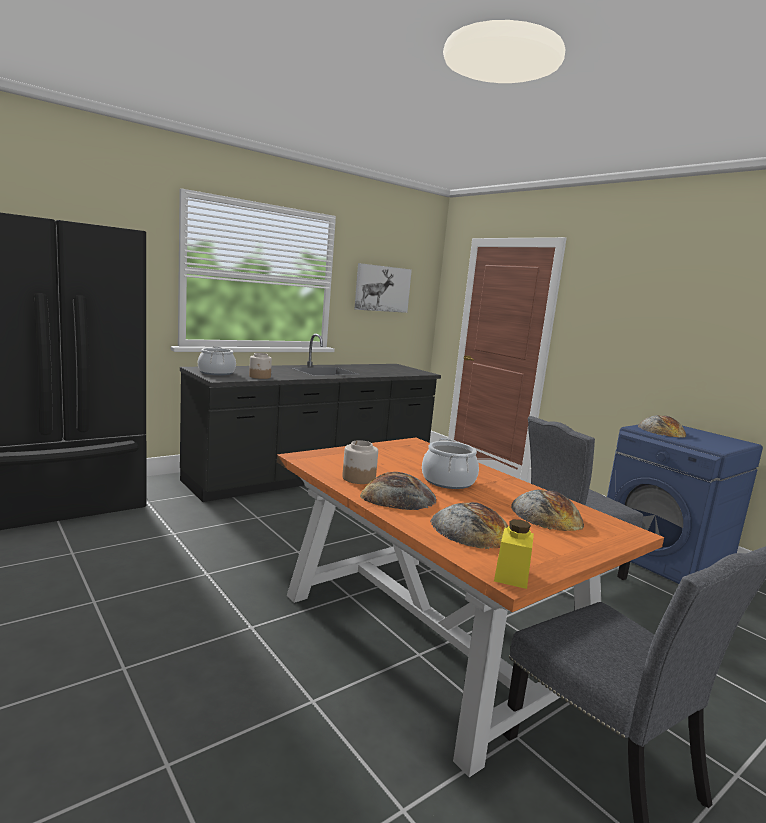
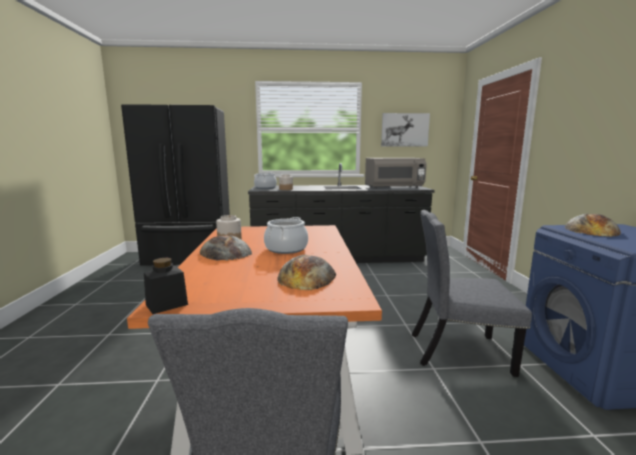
camera: 35 degrees right, 0 degrees up
(391, 372) = (394, 188): none -> grey microwave
(471, 530) = (220, 275): bread -> none
(511, 575) = (166, 304): yellow jar -> black jar

